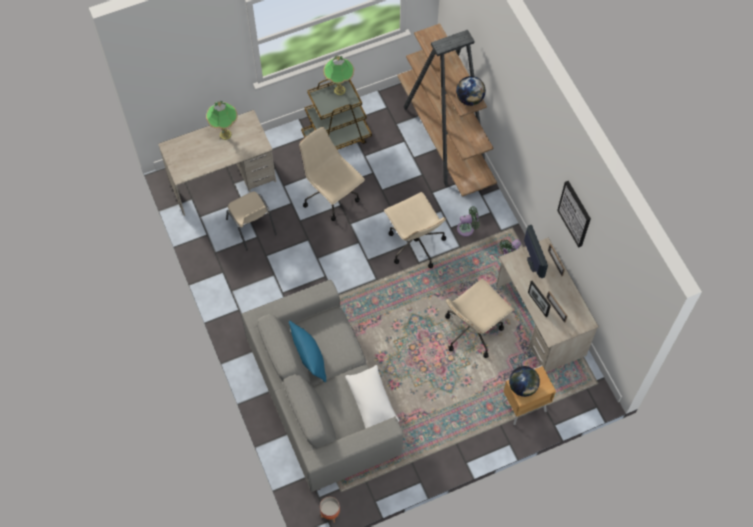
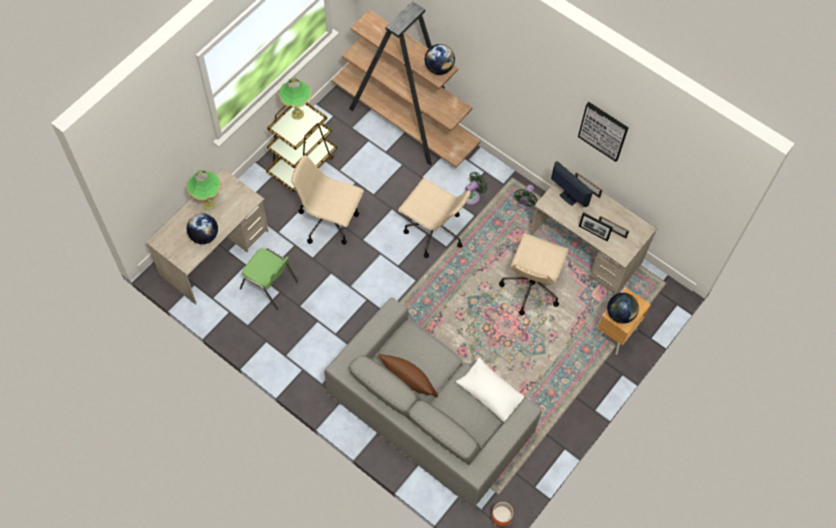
camera: 30 degrees left, 0 degrees up
(207, 159) = (204, 236): none -> globe
(252, 227) = (270, 285): beige chair -> green chair
(309, 357) = (408, 380): blue pillow -> brown pillow

